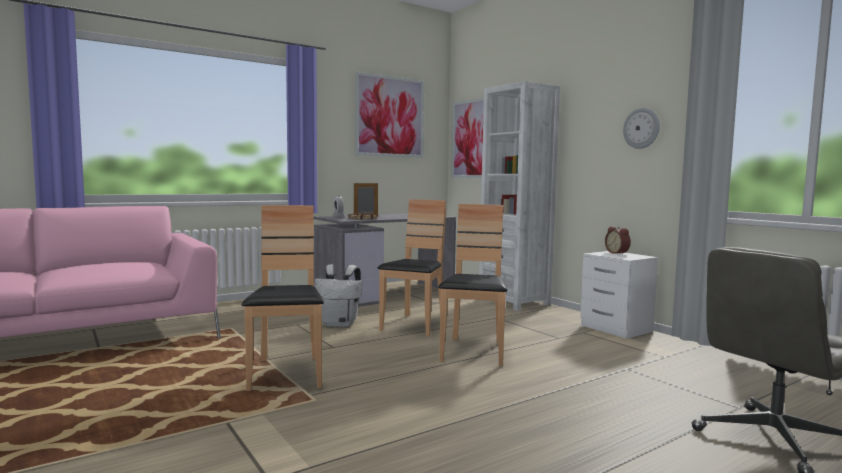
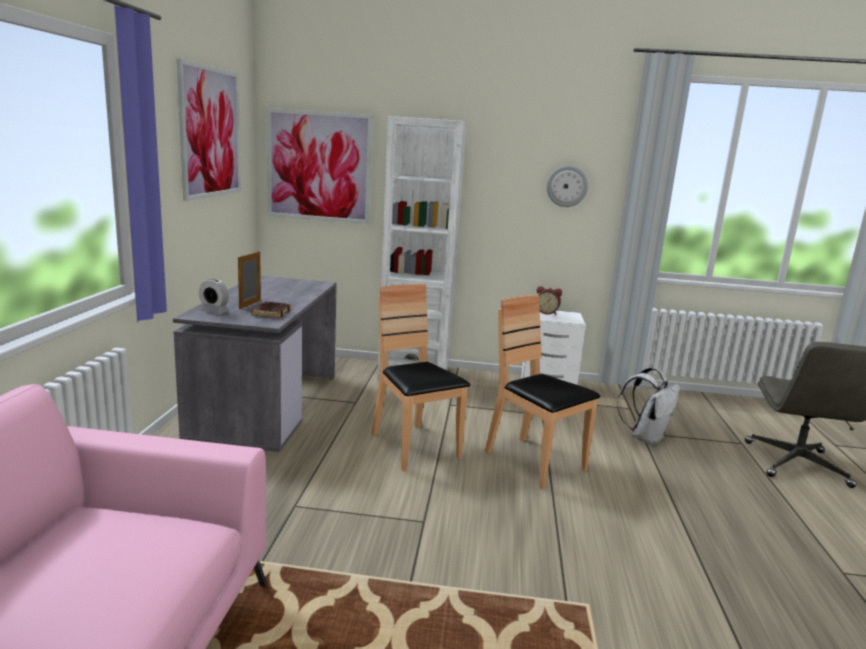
camera: 50 degrees left, 10 degrees up
(287, 374) = (482, 589): brown chair -> none
(340, 324) = (342, 481): white backpack -> white backpack (645, 438)

